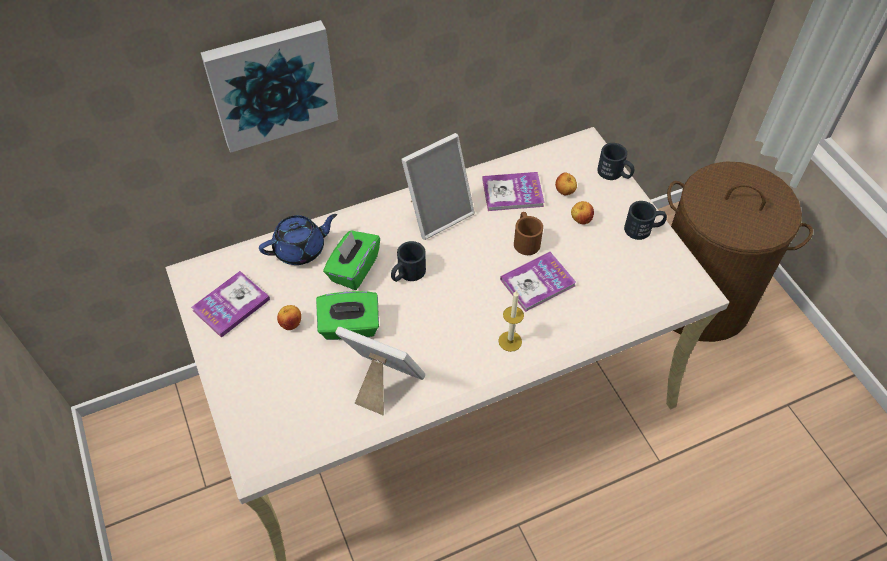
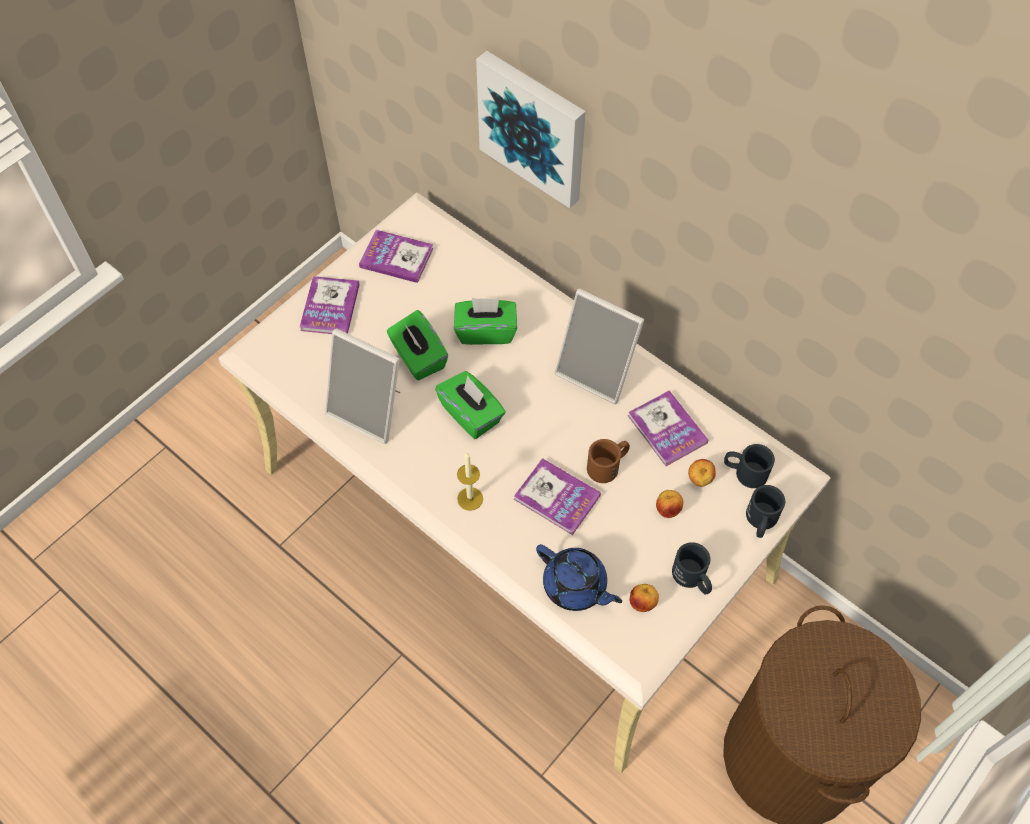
camera: 65 degrees right, 5 degrees up
(249, 376) = (330, 307): none -> book
(291, 324) = (399, 311): apple -> apple (642, 603)
(301, 249) = (486, 279): blue teapot -> blue teapot (575, 586)
(382, 383) = (370, 410): picture frame -> picture frame turned 120 degrees clockwise
(407, 274) = (505, 377): black mug -> black mug (744, 472)
(429, 310) = (471, 414): none -> green tissue box

